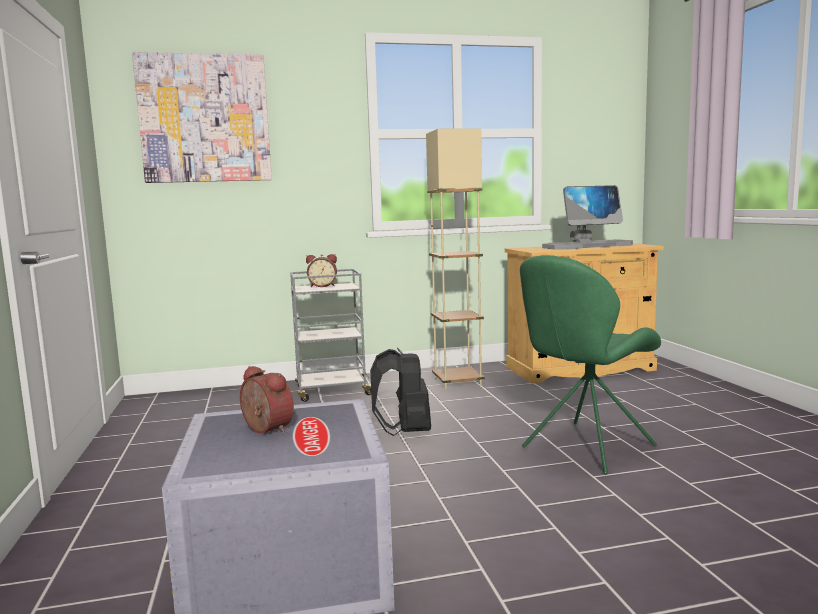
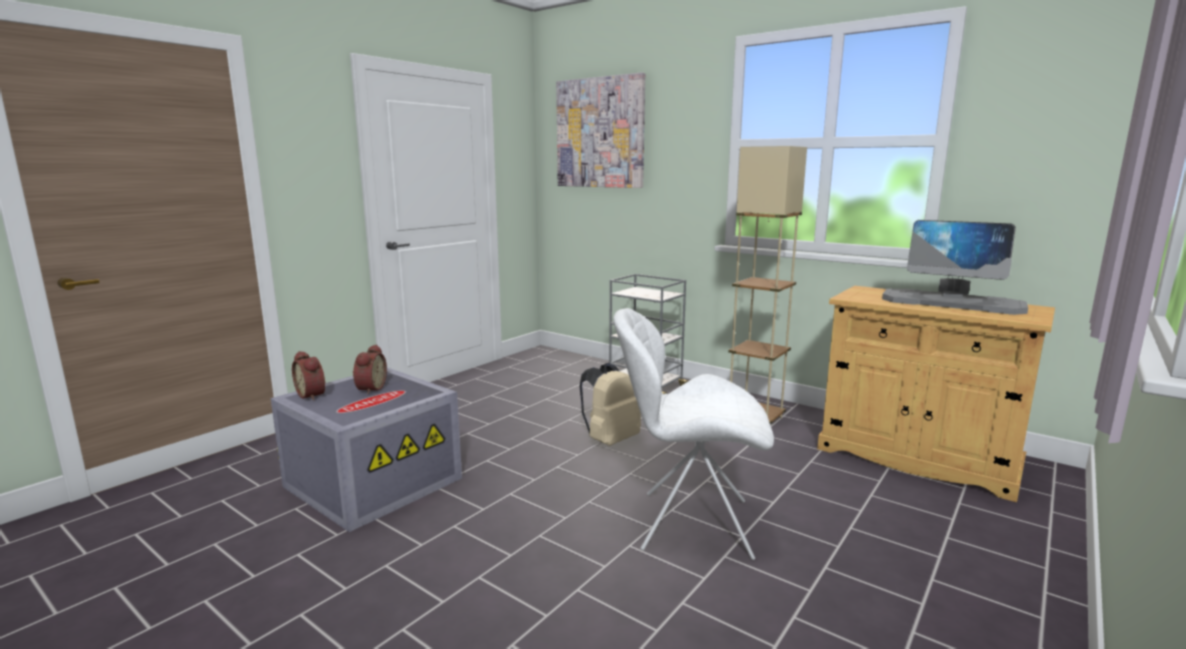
camera: 50 degrees right, 5 degrees up
(323, 286) = (649, 291): alarm clock -> alarm clock (313, 395)
(405, 431) = (609, 440): black backpack -> beige backpack
(585, 448) = (690, 524): green chair -> white chair

